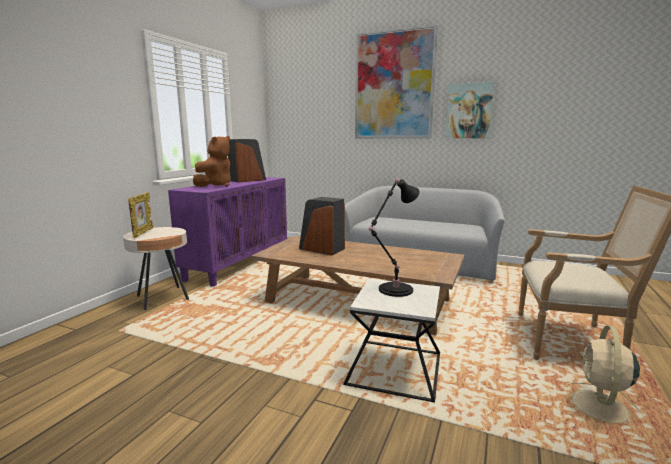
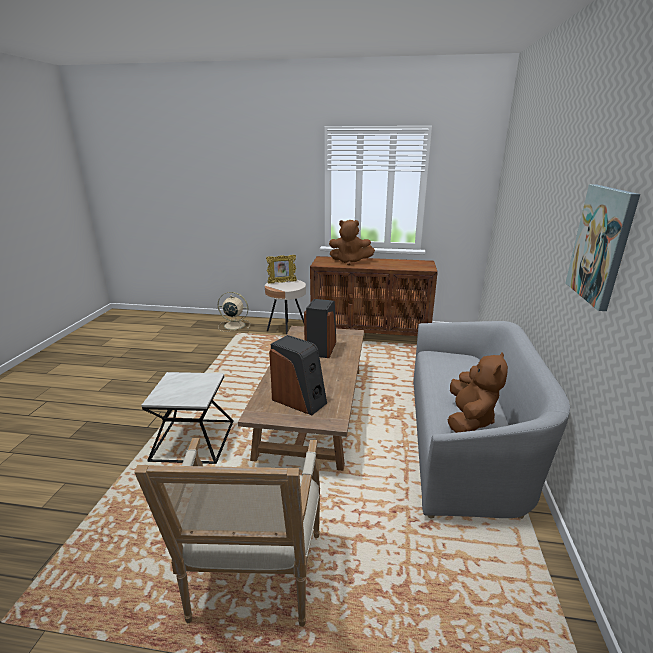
camera: 75 degrees right, 10 degrees up
(238, 264) = (370, 336): purple cabinet -> brown cabinet
(247, 180) = (397, 263): speaker -> speaker (299, 400)
(393, 85) = (558, 173): picture -> none
(393, 290) = (195, 385): black table lamp -> none
(455, 226) = (469, 420): none -> brown plush toy
(600, 408) = (122, 569): beige fan -> beige fan (233, 325)

